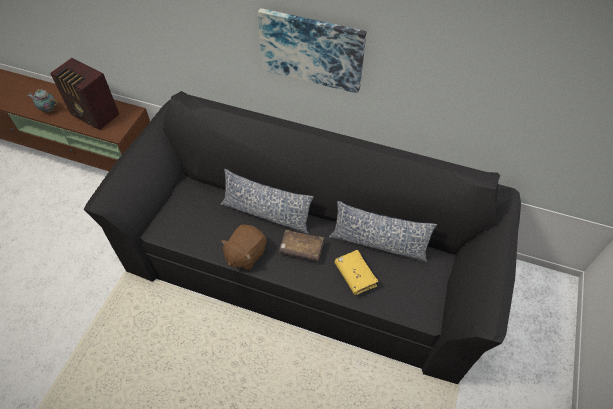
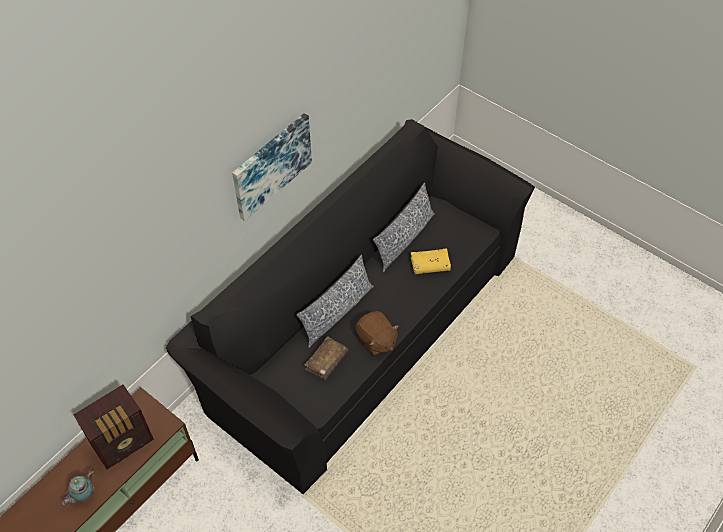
camera: 70 degrees left, 0 degrees up
(301, 249) = (389, 295): brown book -> brown book (326, 361)

